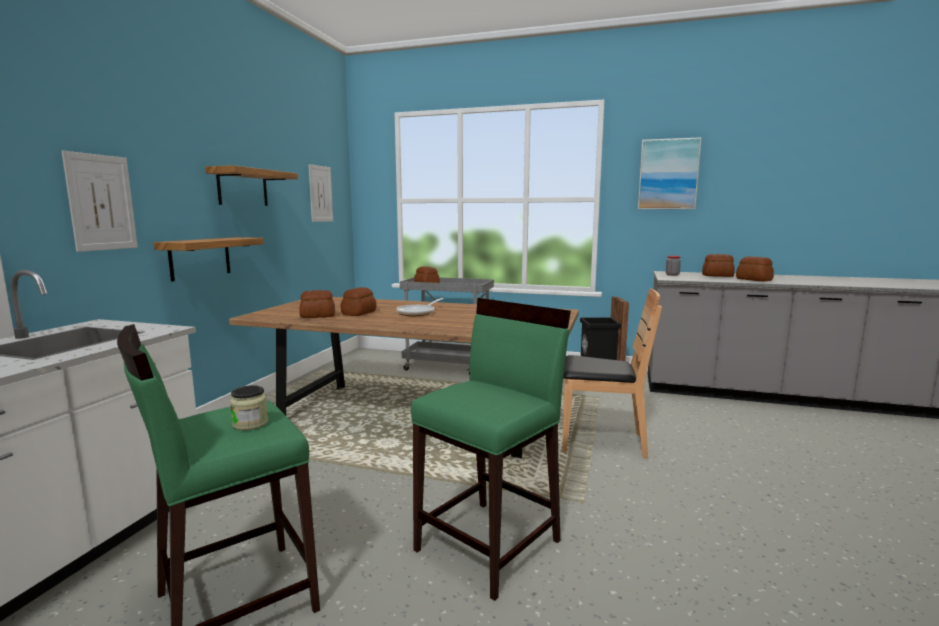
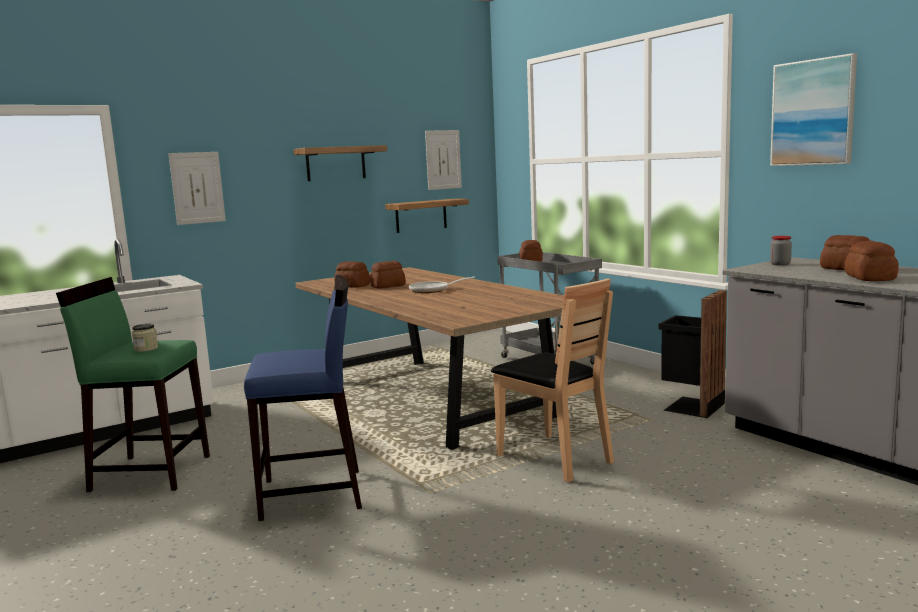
camera: 40 degrees right, 0 degrees up
(200, 258) = (286, 229): shelf -> shelf (421, 215)
(490, 545) = (313, 494): green stool -> blue stool

